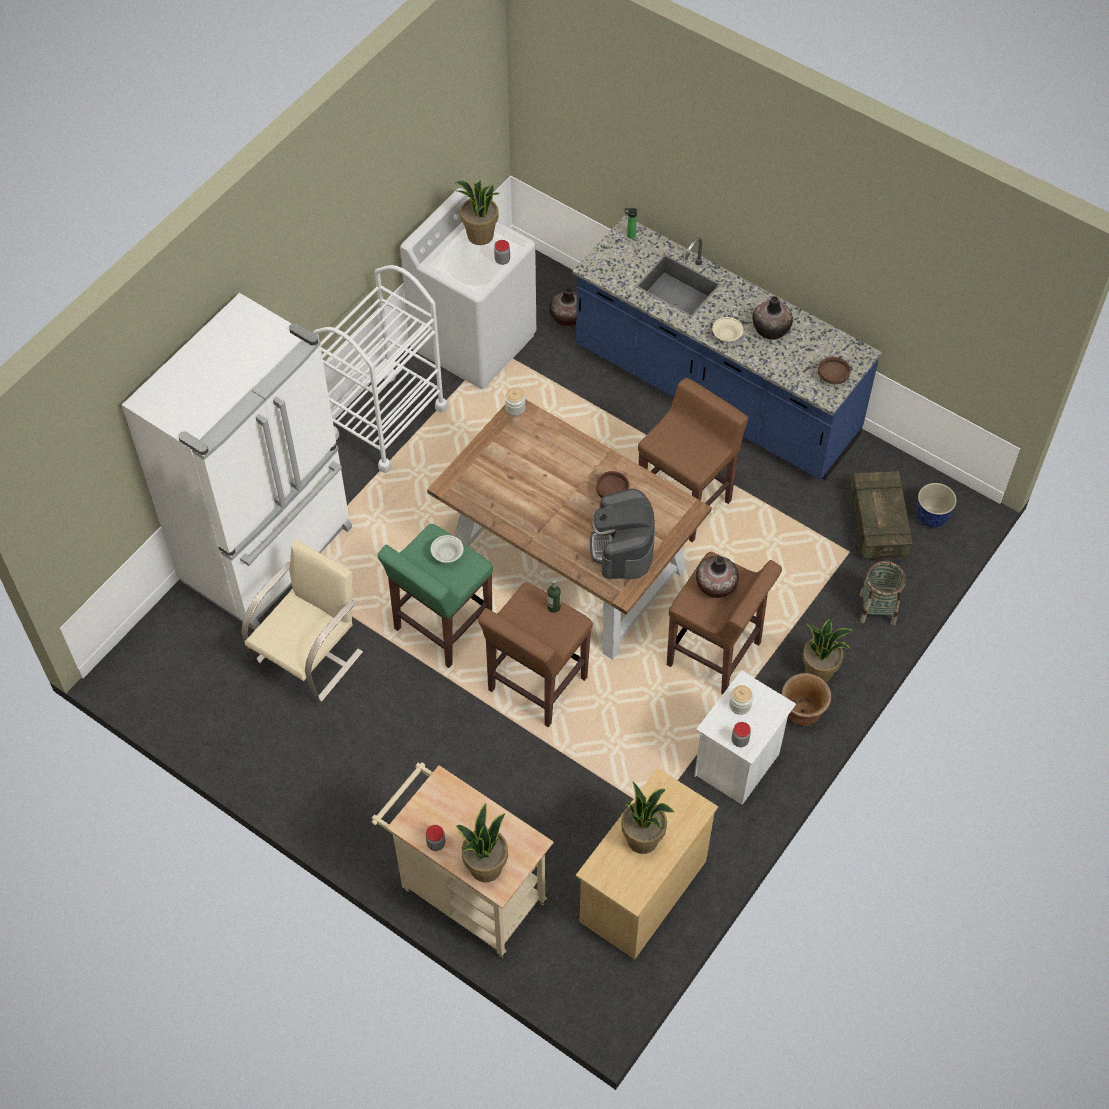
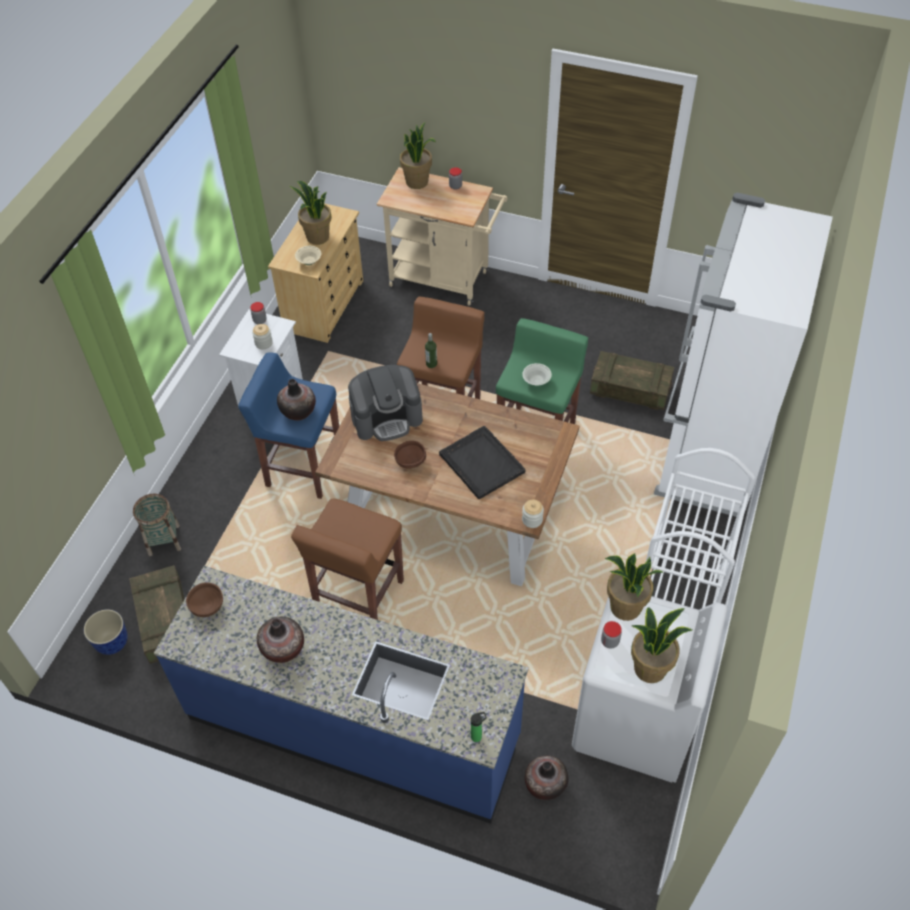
camera: 165 degrees right, 5 degrees down
(310, 656) = (630, 389): beige chair -> crate
(542, 474) = (481, 462): none -> black tray
(622, 548) = (387, 417): coffee machine -> coffee machine turned 90 degrees clockwise
(715, 655) = (303, 467): brown stool -> blue stool
(726, 336) = (331, 626): beige bowl -> beige bowl (309, 262)
(802, 713) = (223, 441): brown planter -> none
(819, 671) = (212, 476): potted plant -> potted plant (625, 608)

